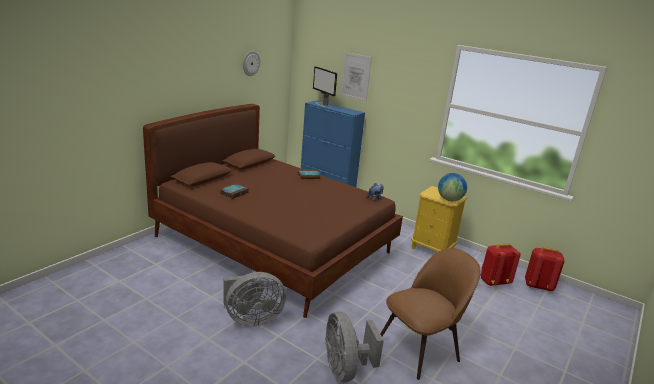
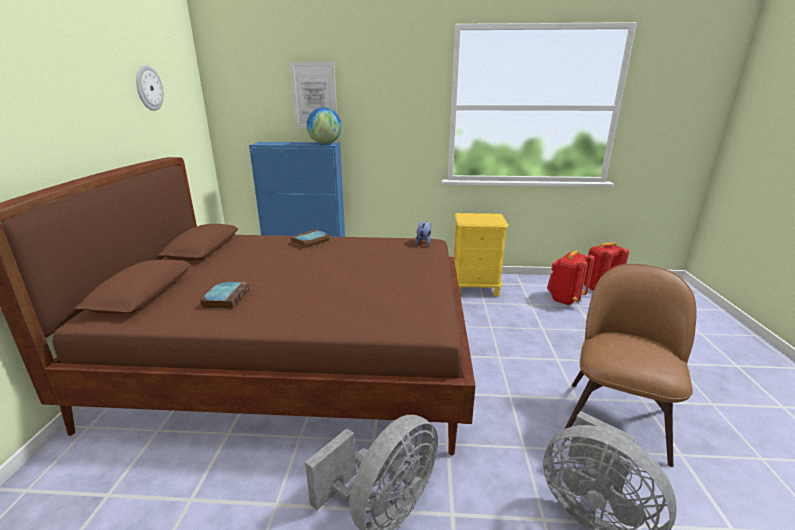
camera: 30 degrees left, 0 degrees up
(323, 105) = (277, 143): monitor -> none
(450, 200) = (494, 221): globe -> globe (325, 143)

